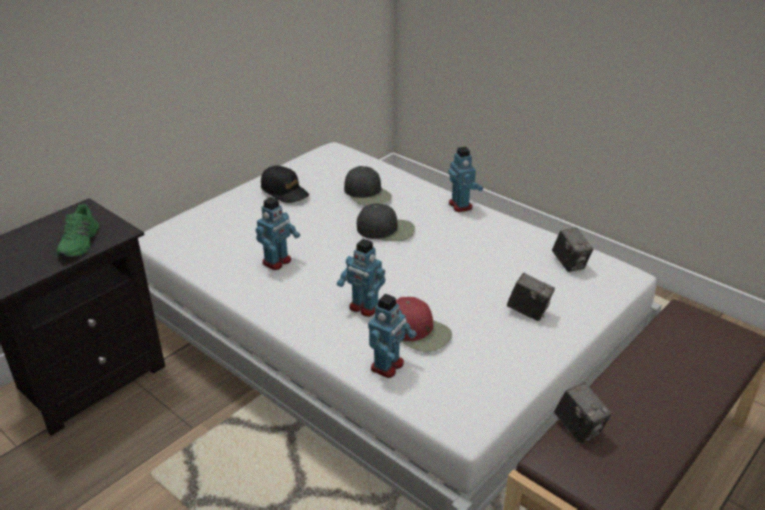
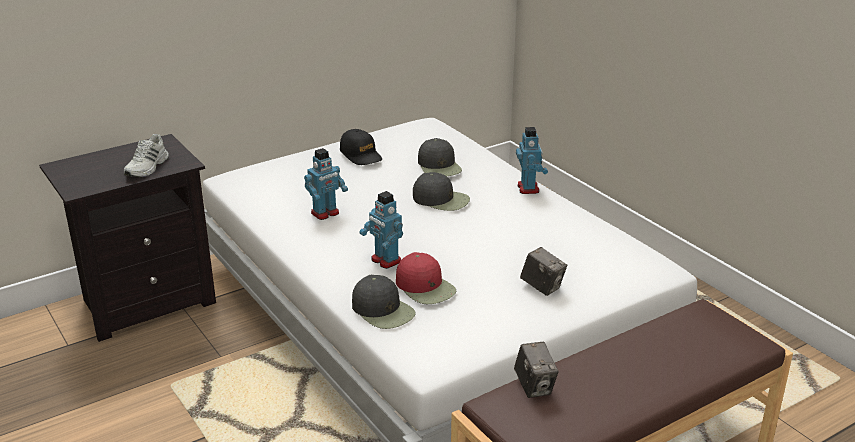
camera: 15 degrees right, 5 degrees down
(80, 243) = (148, 167): green shoe -> white shoe
(388, 366) = (383, 310): toy robot -> black cap
(569, 264) = (609, 253): camera -> none

